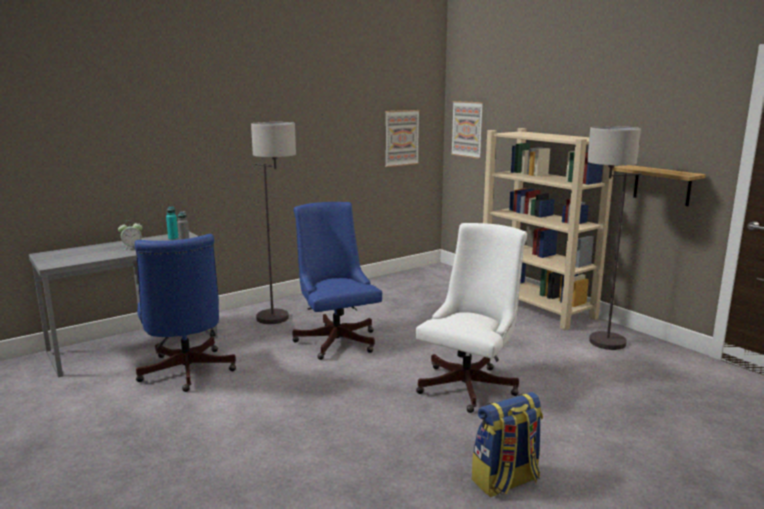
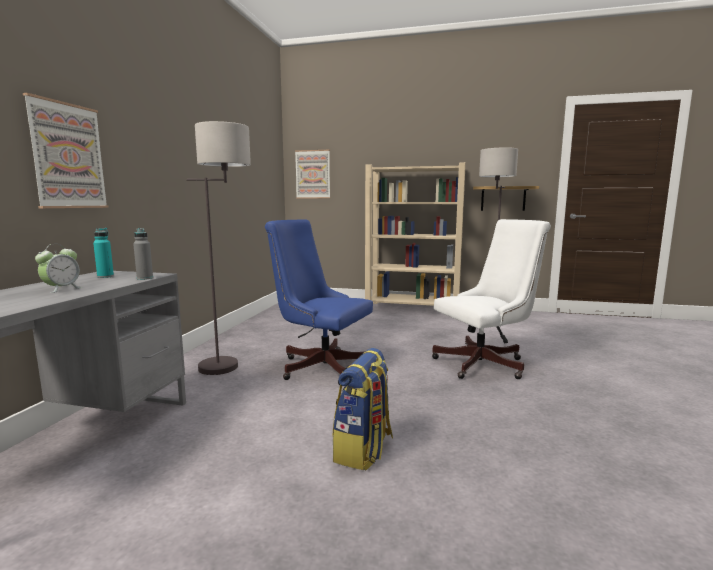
camera: 40 degrees left, 5 degrees down
(186, 373) = (217, 453): blue office chair -> none
(401, 138) = (263, 179): picture -> picture (67, 156)
(470, 384) = (486, 363): white office chair -> white office chair turned 75 degrees clockwise
(506, 481) = (653, 415): backpack -> backpack (363, 450)

